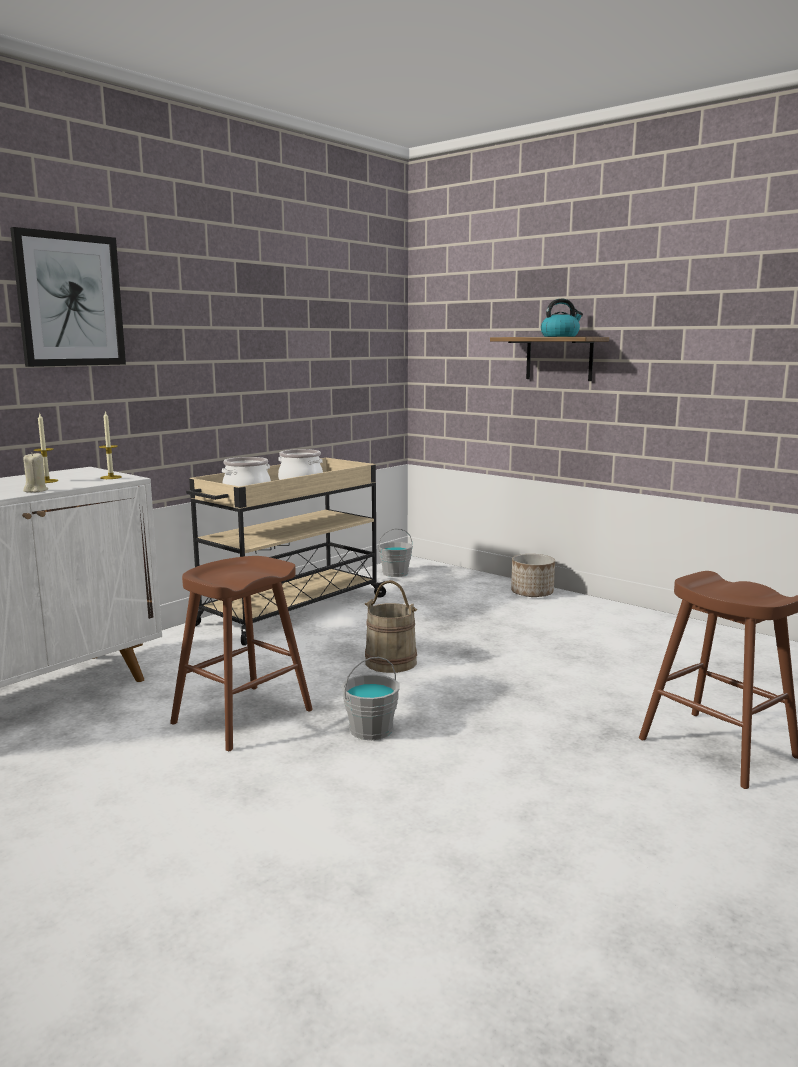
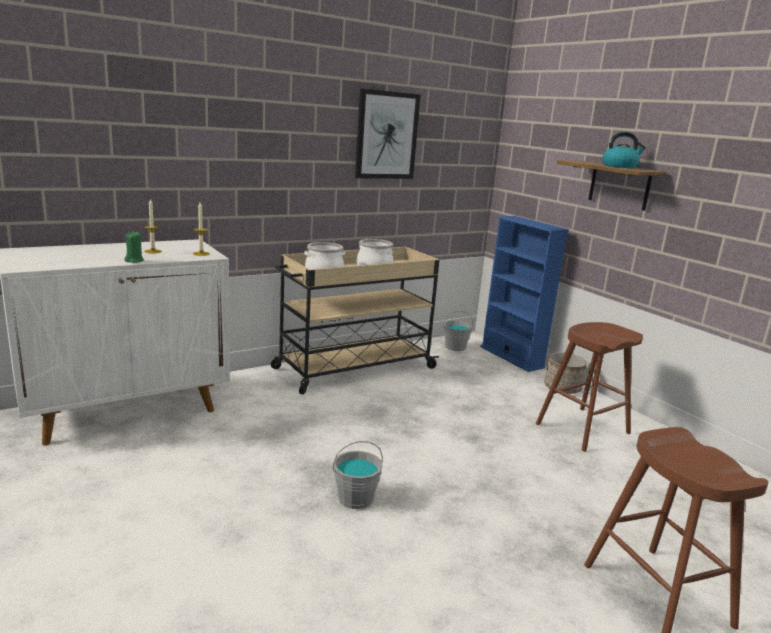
camera: 15 degrees right, 5 degrees up
(36, 490) = (134, 261): beige candle -> green candle
(70, 300) = (194, 107): picture -> picture (386, 135)
(242, 717) = (264, 462): brown stool -> brown stool (582, 429)
(391, 662) = (406, 434): beige bucket -> none
(462, 573) = (511, 357): none -> blue bookcase

